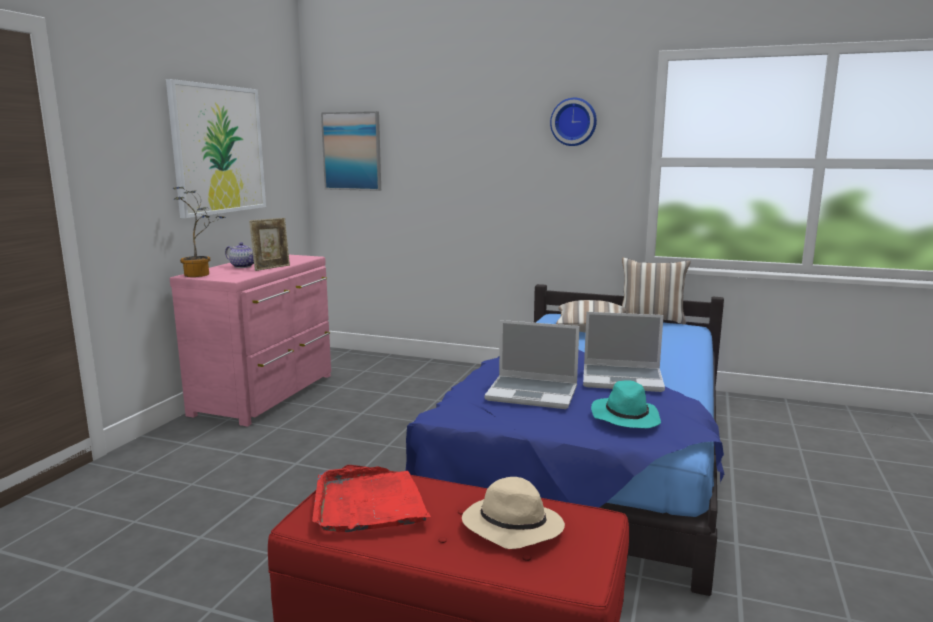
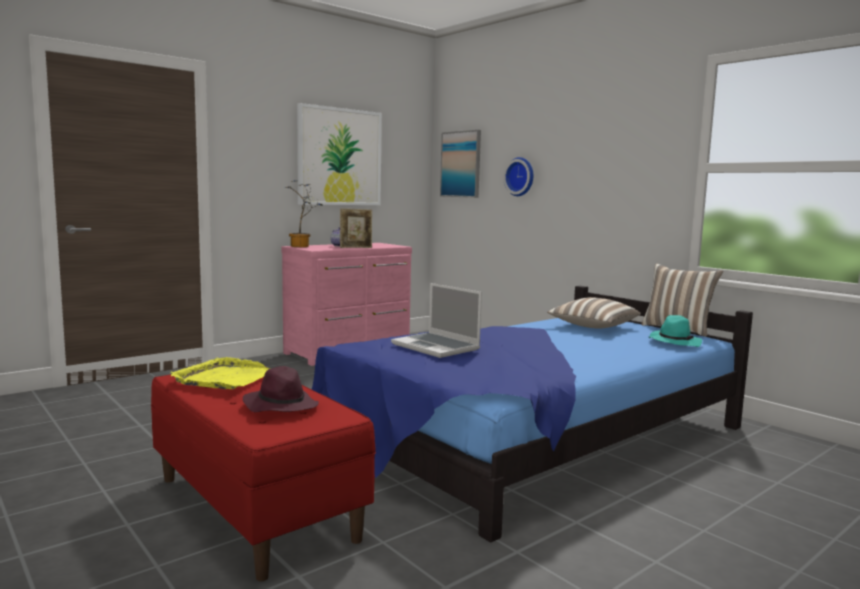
camera: 30 degrees right, 5 degrees down
(369, 504) = (225, 378): red tray -> yellow tray
(510, 527) = (280, 406): beige hat -> purple hat
(574, 122) = (628, 131): wall clock -> wall clock (520, 177)
(623, 379) = (536, 353): laptop -> none
(625, 417) = (477, 370): turquoise hat -> turquoise hat (674, 342)

